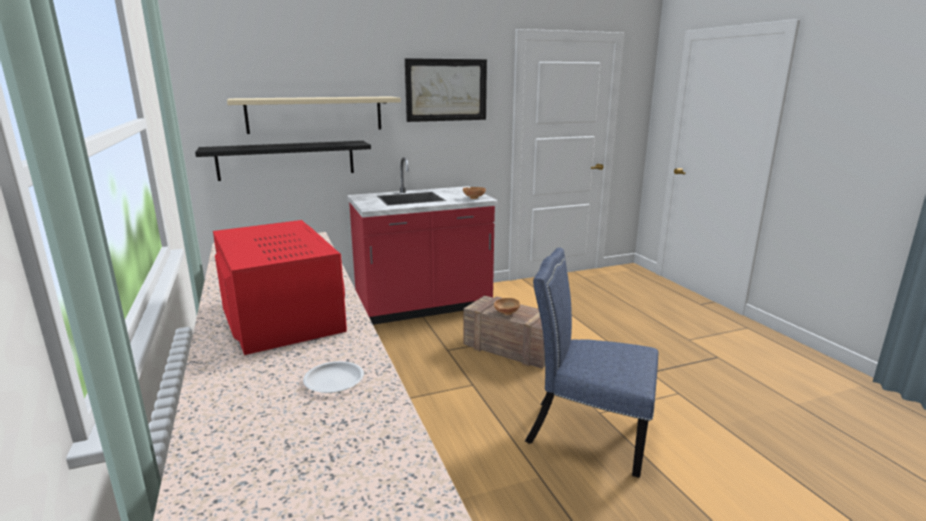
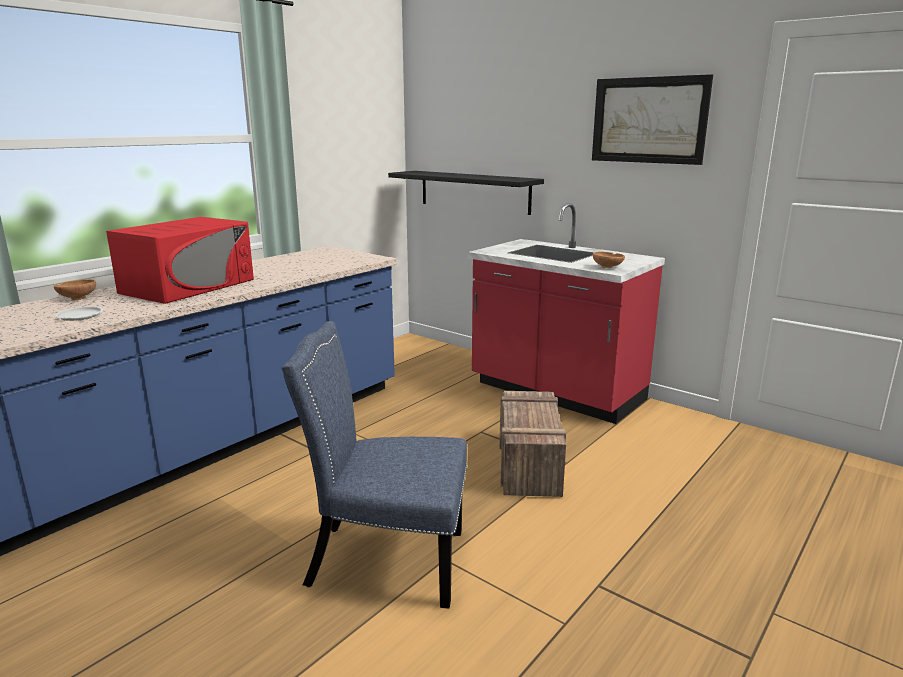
camera: 60 degrees right, 0 degrees up
(315, 114) = (502, 145): beige shelf -> none
(506, 313) = (520, 413): brown bowl -> brown bowl (78, 298)
(589, 435) = (390, 561): blue chair -> blue chair turned 75 degrees counterclockwise

